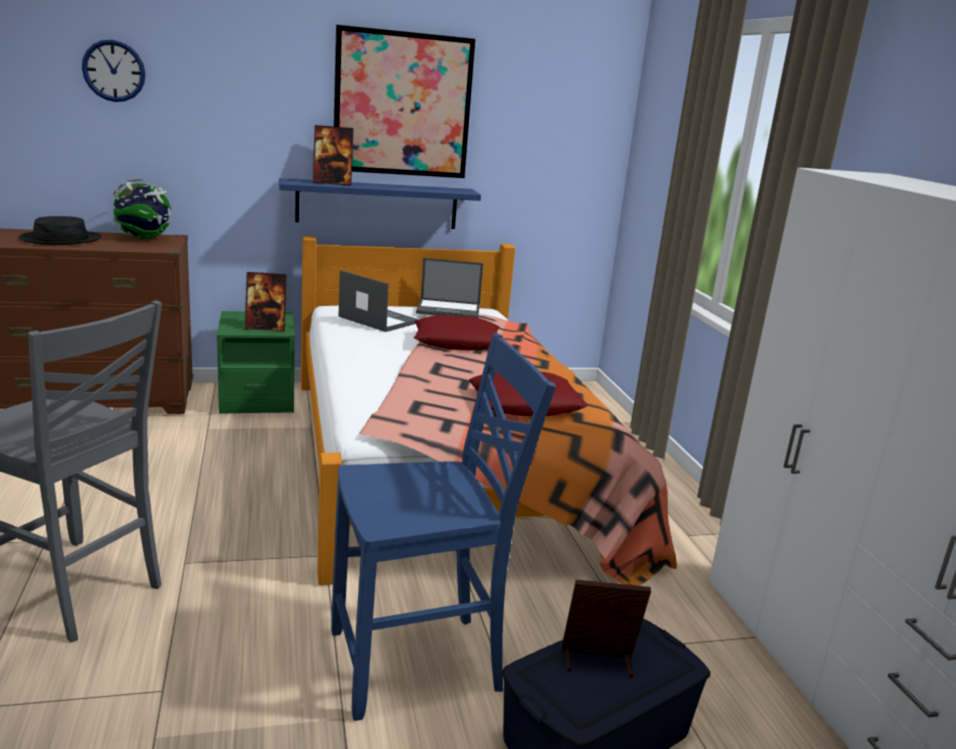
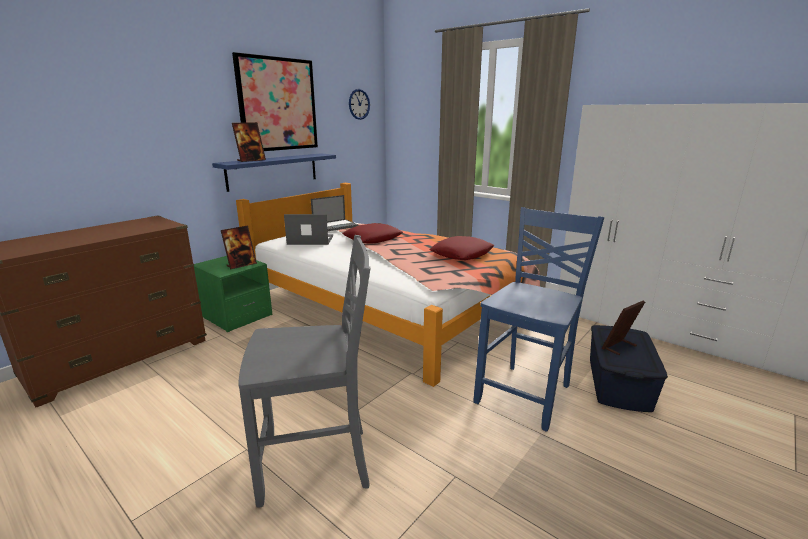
camera: 35 degrees left, 0 degrees up
(61, 239) = (72, 237): black hat -> none
(114, 71) = (72, 93): wall clock -> wall clock (359, 104)
(144, 238) = (135, 223): globe -> none

